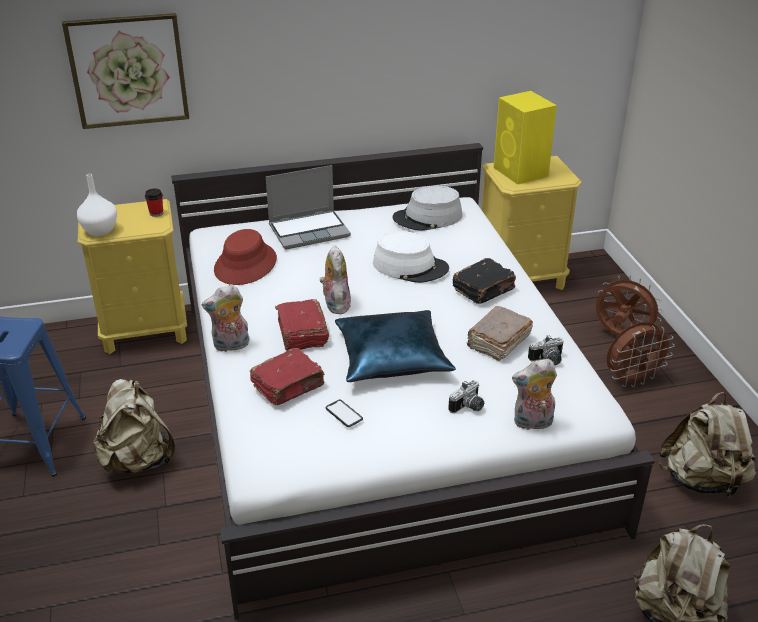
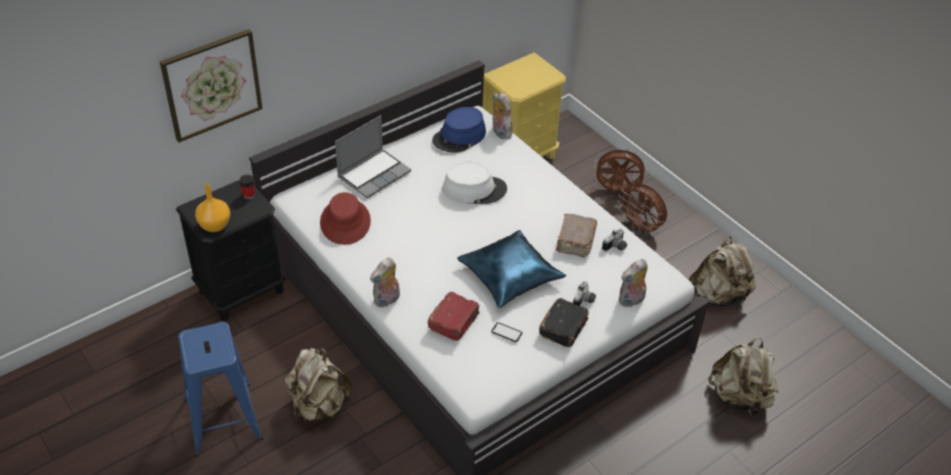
camera: 25 degrees left, 10 degrees up
(99, 231) = (214, 226): white vase -> orange vase
(145, 331) = (242, 290): yellow nightstand -> black nightstand
(302, 334) = (433, 275): red book -> none
(335, 304) = (440, 240): plush toy -> plush toy (500, 132)
(427, 218) = (459, 137): grey hat -> blue hat
(484, 290) = (540, 197): black book -> black book (564, 328)
(521, 172) = (517, 77): yellow speaker -> none
(632, 380) = (640, 227): brown fan -> brown fan turned 90 degrees clockwise

